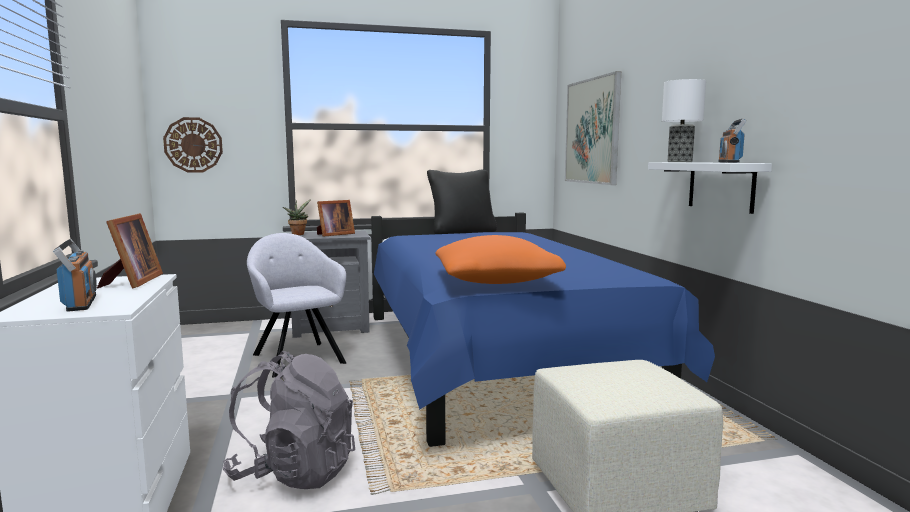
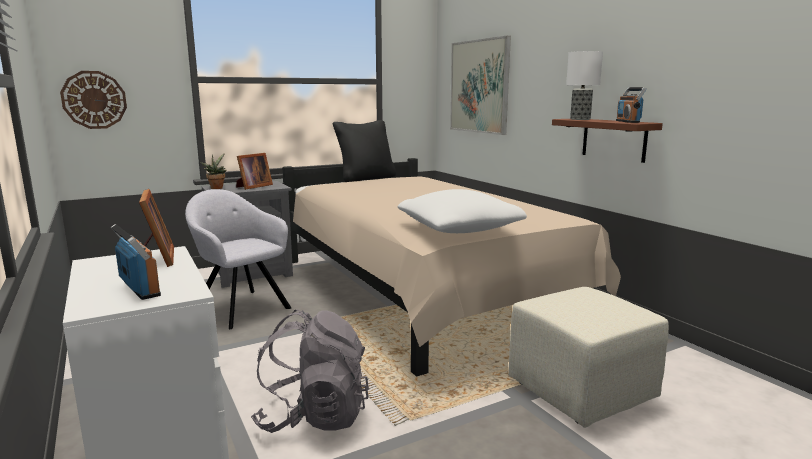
camera: 15 degrees left, 5 degrees up
(494, 361) = (421, 293): blue bed -> beige bed
(496, 280) = (459, 229): orange pillow -> white pillow
(721, 186) = (614, 139): white shelf -> brown shelf

